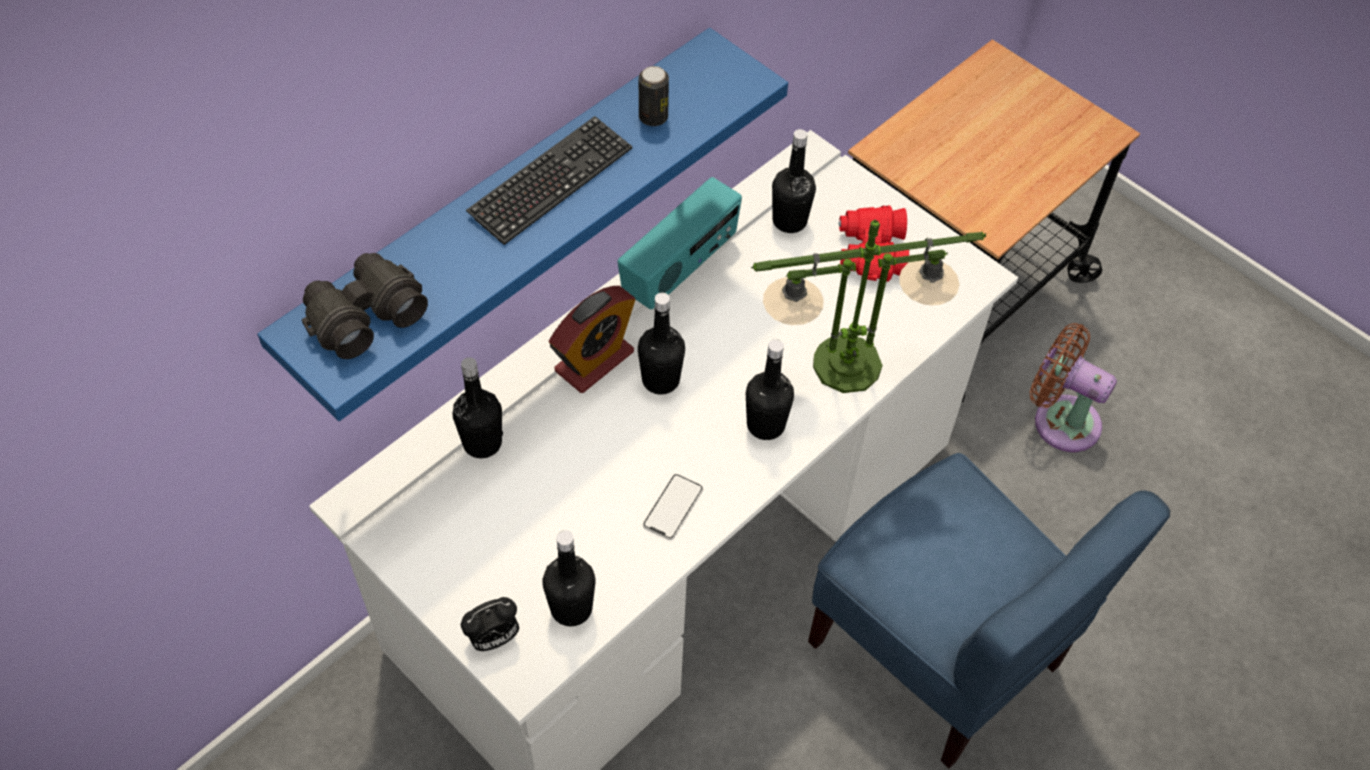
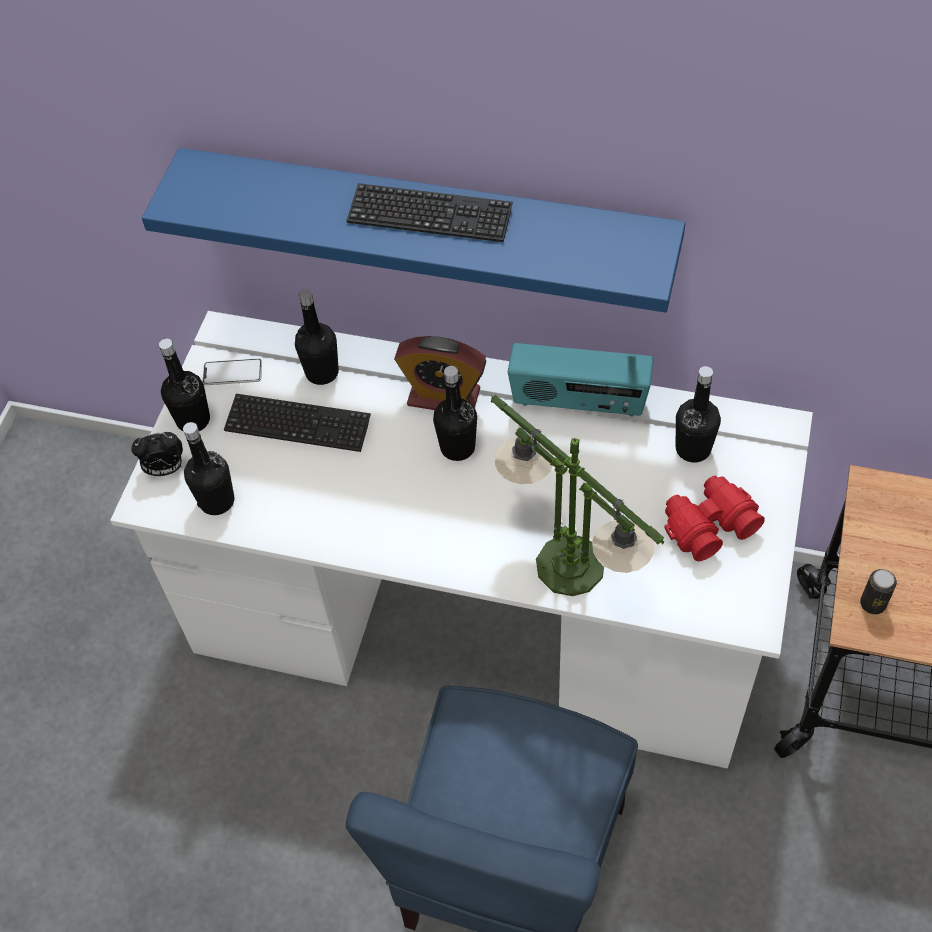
camera: 65 degrees right, 0 degrees up
(363, 315) = (229, 187): black binoculars -> none
(493, 639) = (165, 469): alarm clock -> alarm clock turned 45 degrees counterclockwise
(531, 494) = (298, 425): none -> keyboard
(653, 117) = (549, 238): can -> can (873, 604)
(673, 507) = (344, 517): phone -> phone (232, 373)
(765, 425) = (465, 539): black bottle -> black bottle (193, 420)
(1060, 419) = (837, 858): brown fan -> none

